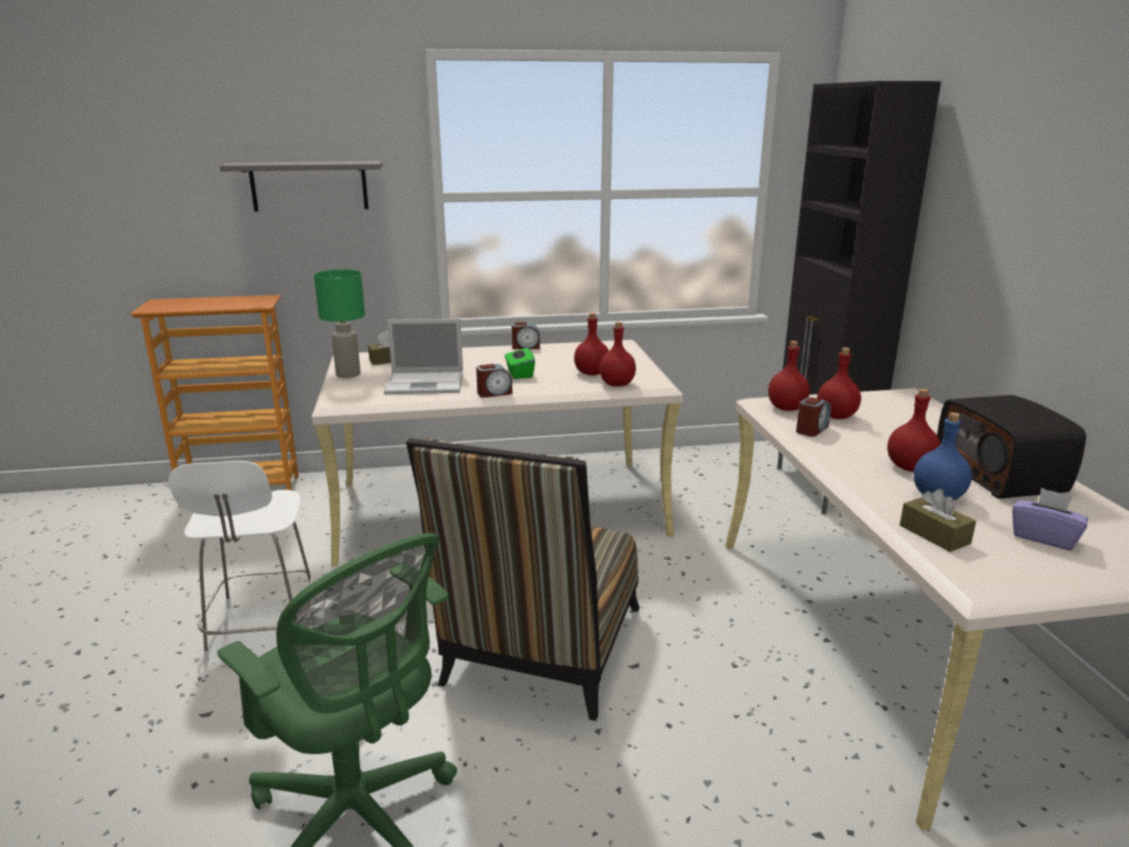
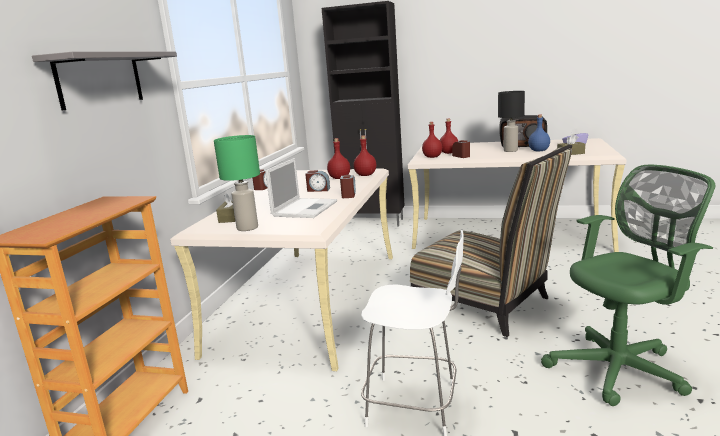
camera: 65 degrees left, 5 degrees down
(519, 374) = (318, 190): green tissue box -> alarm clock
(909, 467) = (510, 151): red bottle -> black table lamp

